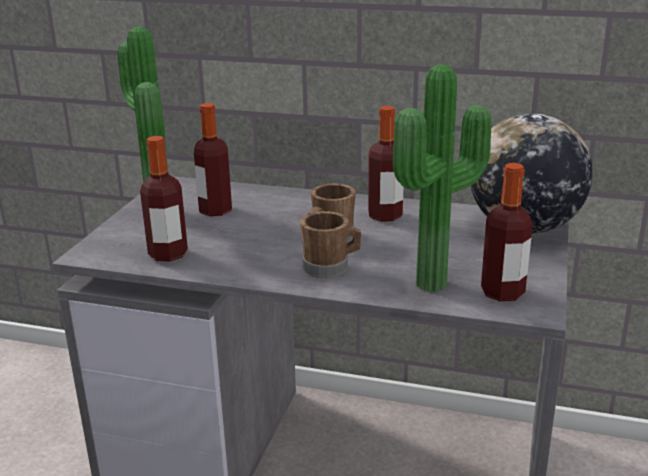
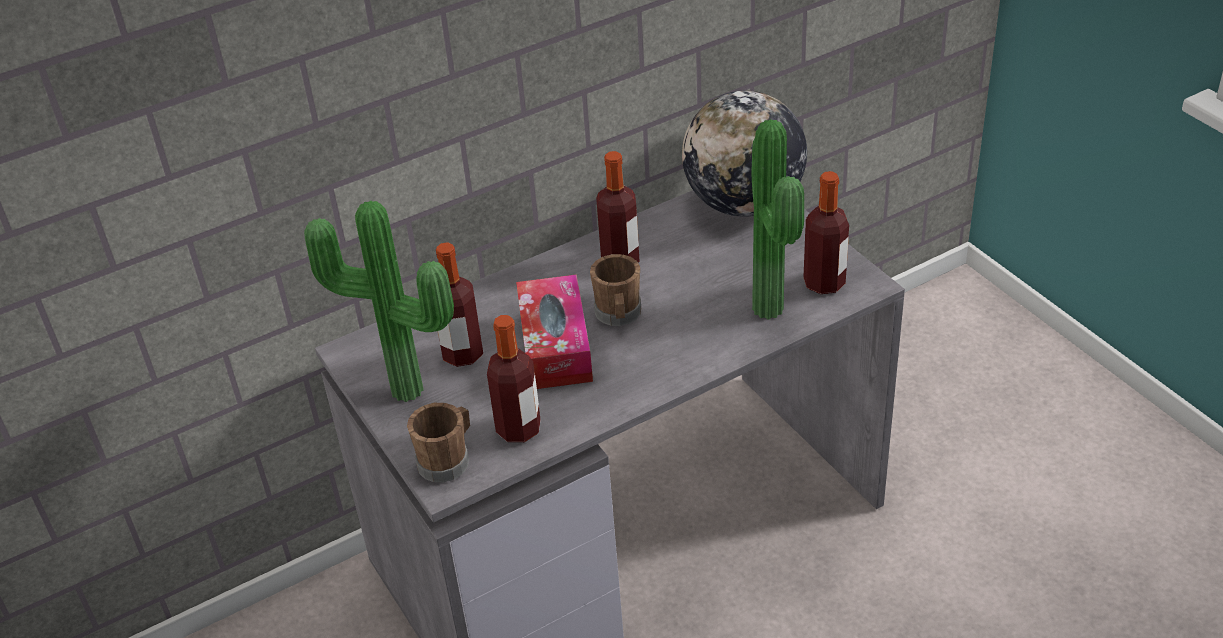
camera: 45 degrees left, 15 degrees up
(266, 232) = (555, 346): none -> tissue box
(331, 267) = (673, 345): brown mug -> brown mug (447, 460)

